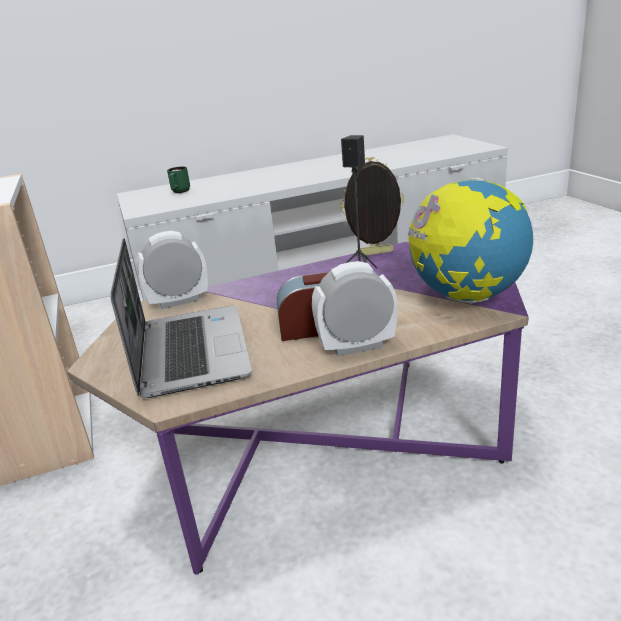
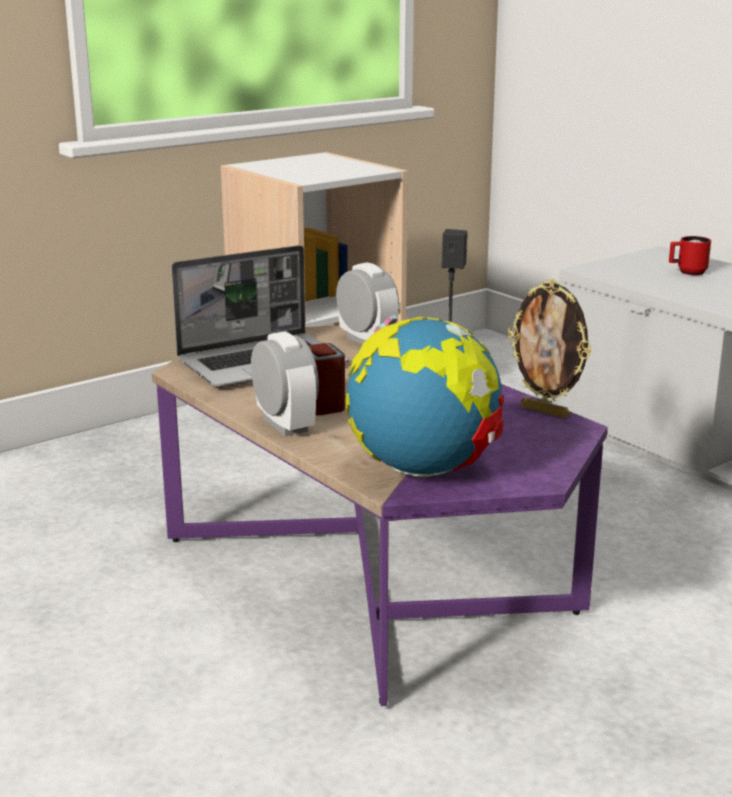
camera: 70 degrees right, 5 degrees down
(179, 192) = (687, 272): green mug -> red mug
(375, 254) = (545, 412): picture frame -> picture frame turned 150 degrees clockwise

